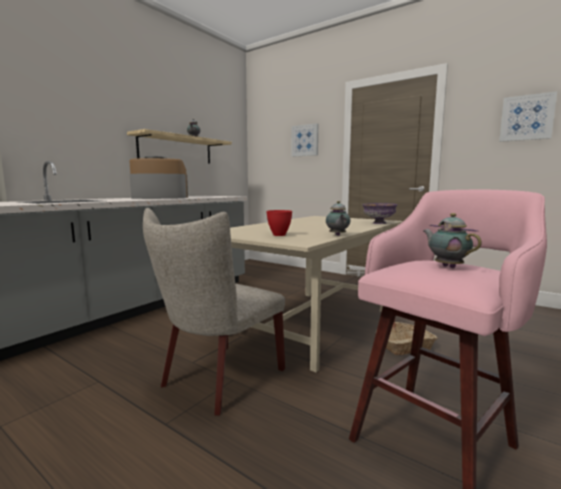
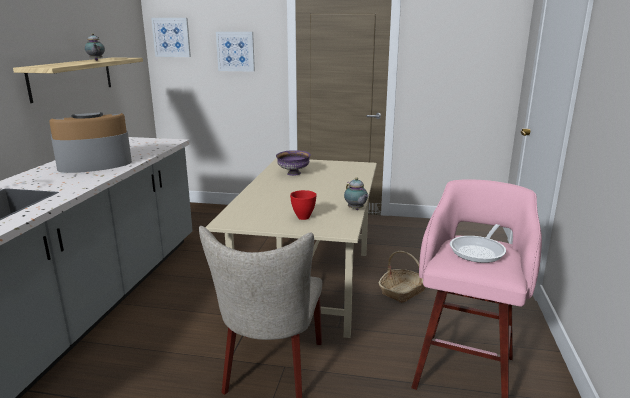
camera: 25 degrees left, 10 degrees up
(379, 223) = (362, 173): purple bowl -> purple bowl (293, 174)
(447, 266) = (479, 251): teapot -> frying pan
(527, 117) = (473, 50): picture -> picture (171, 37)

